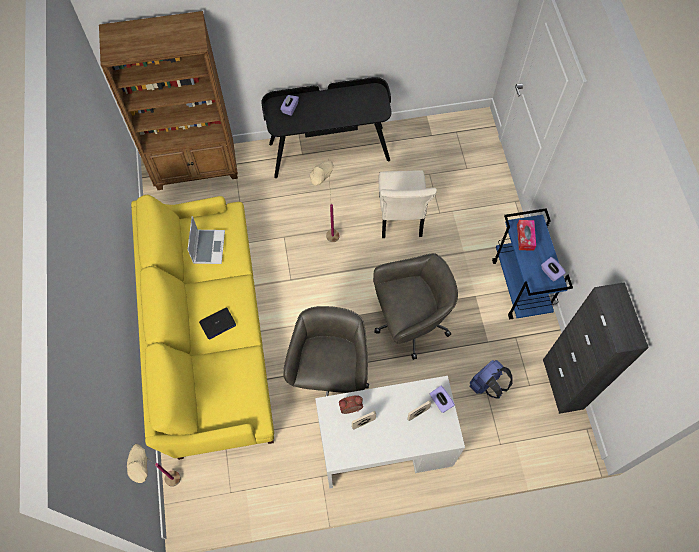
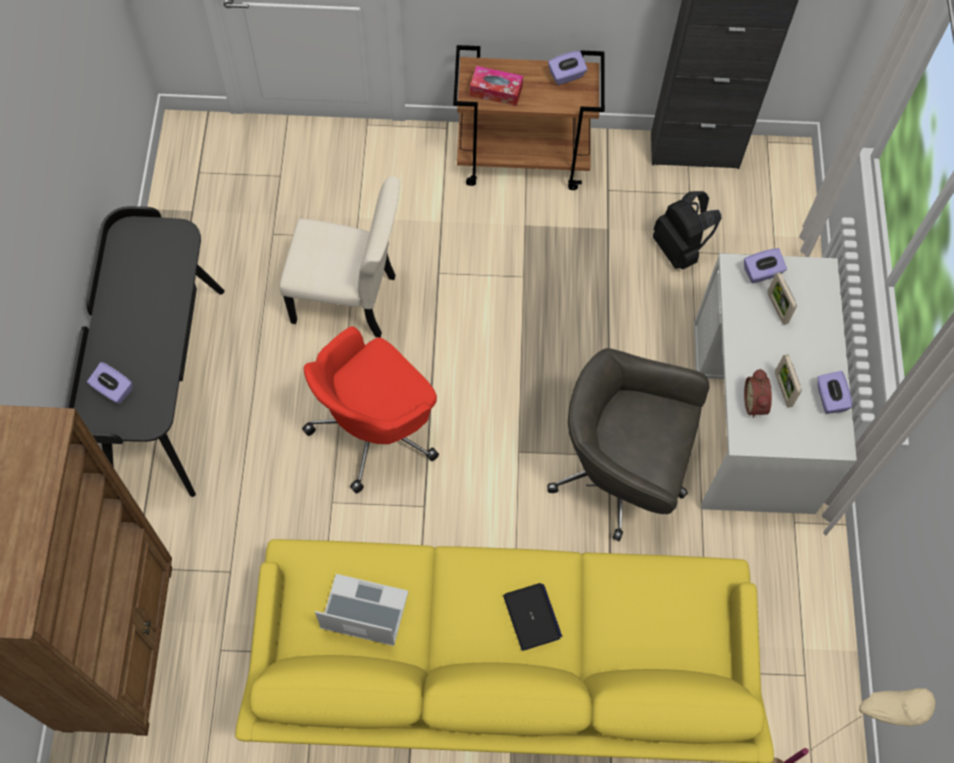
camera: 80 degrees left, 0 degrees up
(328, 247) = (375, 429): beige floor lamp -> red office chair
(364, 451) = (829, 398): none -> purple tissue box
(409, 322) = (551, 331): grey office chair -> none
(487, 385) = (680, 249): blue backpack -> black backpack
(520, 287) = (523, 159): blue cart -> brown cart

